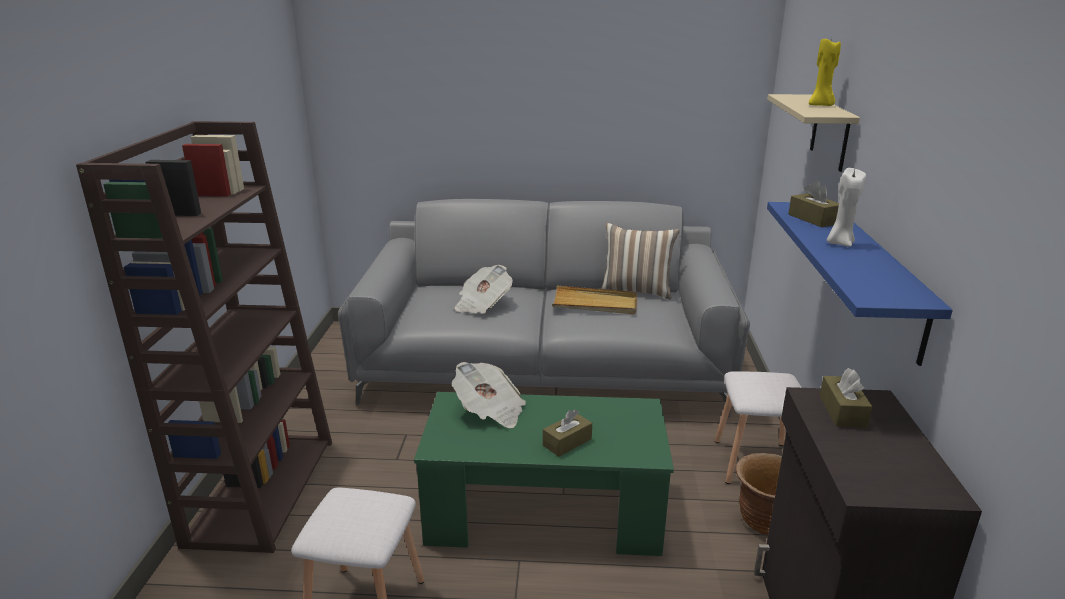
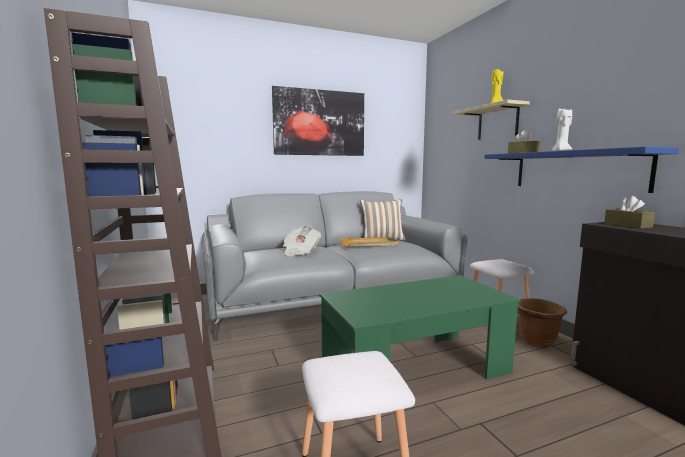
camera: 25 degrees left, 15 degrees down
(490, 411) = (371, 295): newspaper -> none
(564, 83) = (319, 123): none -> picture
(567, 442) = (443, 299): brown tissue box -> none

